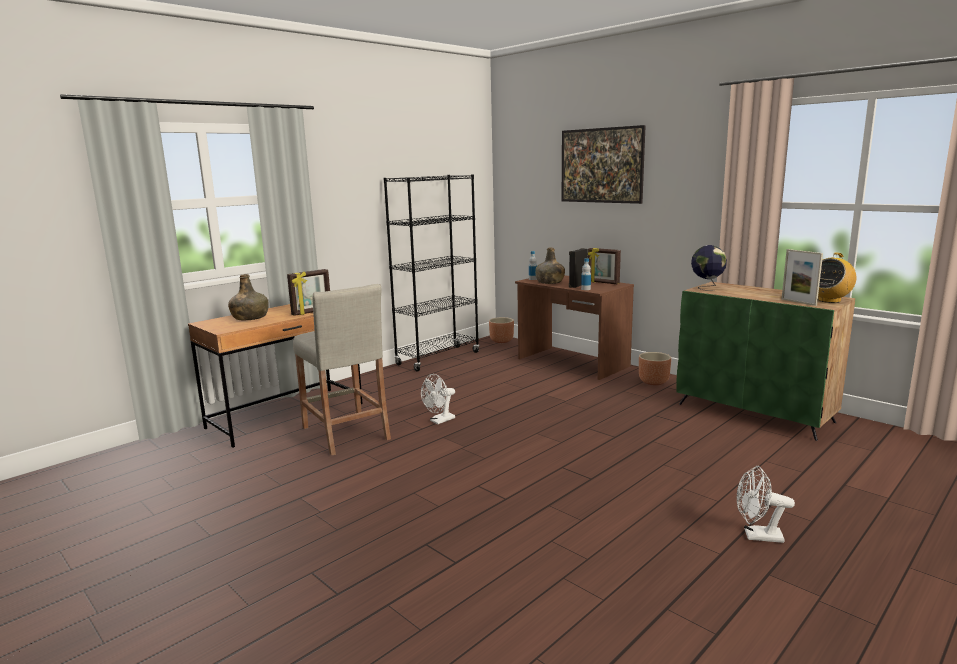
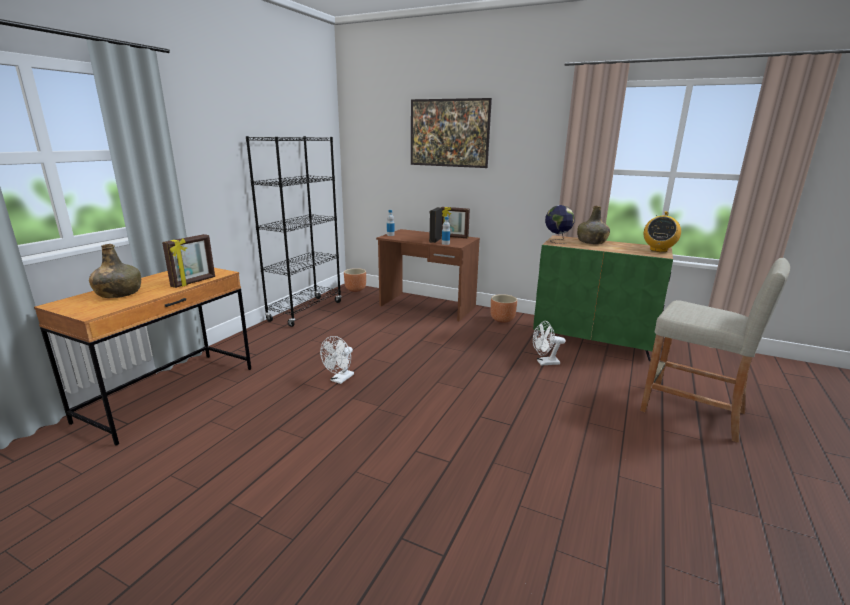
camera: 20 degrees left, 5 degrees up
(345, 433) = (248, 407): beige stool -> beige stool (692, 411)
(549, 282) = (408, 238): green bottle -> green bottle (591, 242)
(757, 536) = (675, 463): white fan -> white fan (544, 363)
(798, 302) = (640, 252): picture frame -> none

